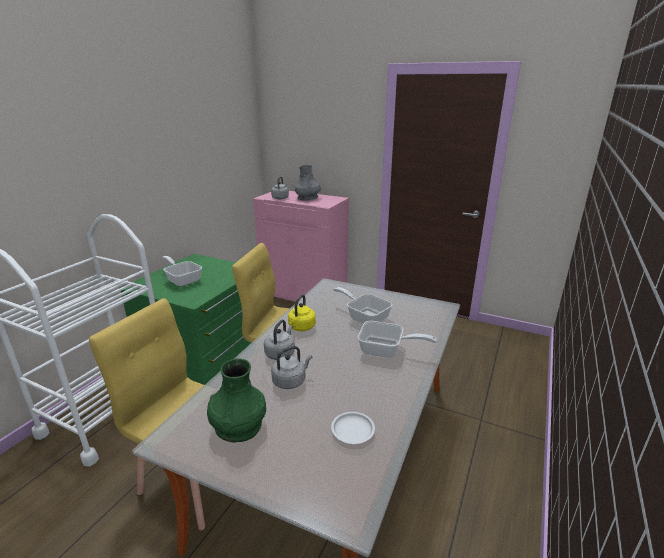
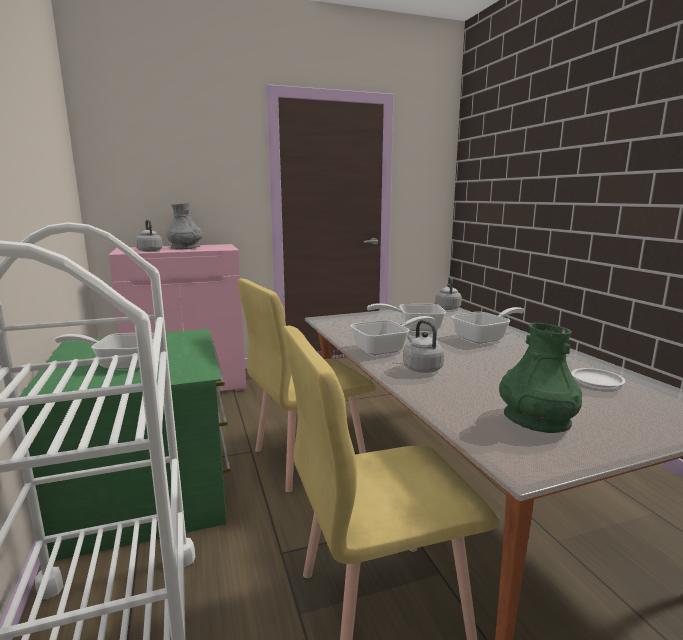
camera: 45 degrees left, 10 degrees down
(290, 381) = (482, 378): grey kettle -> grey kettle (447, 308)
(301, 327) = (386, 349): yellow kettle -> frying pan

